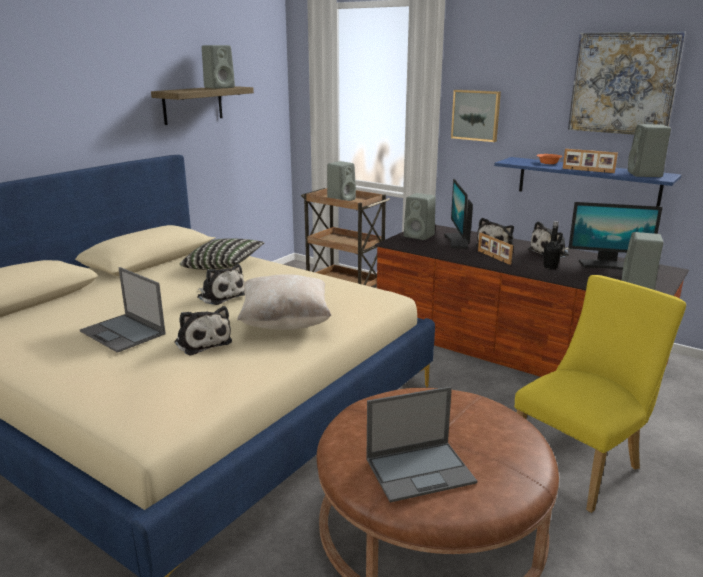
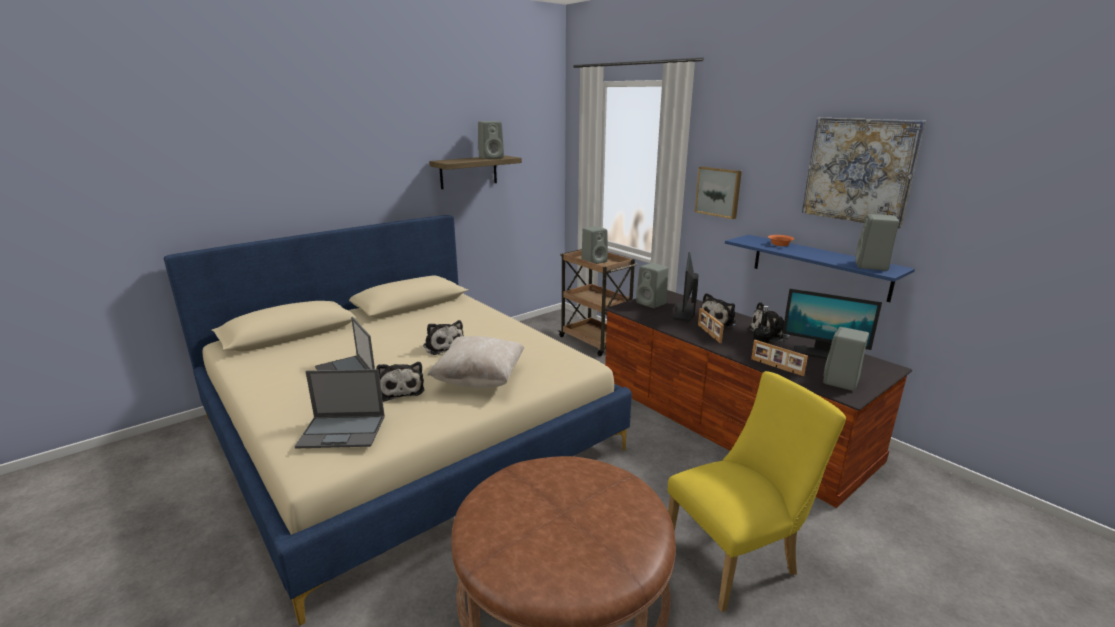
camera: 15 degrees right, 0 degrees up
(224, 266) = (464, 317): pillow -> none
(421, 470) = (529, 544): laptop -> laptop (343, 431)
(588, 170) = (812, 257): picture frame -> picture frame (776, 367)

